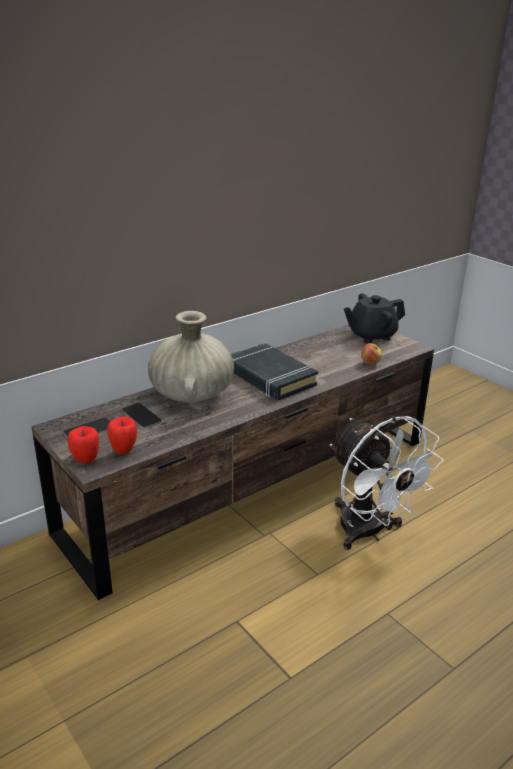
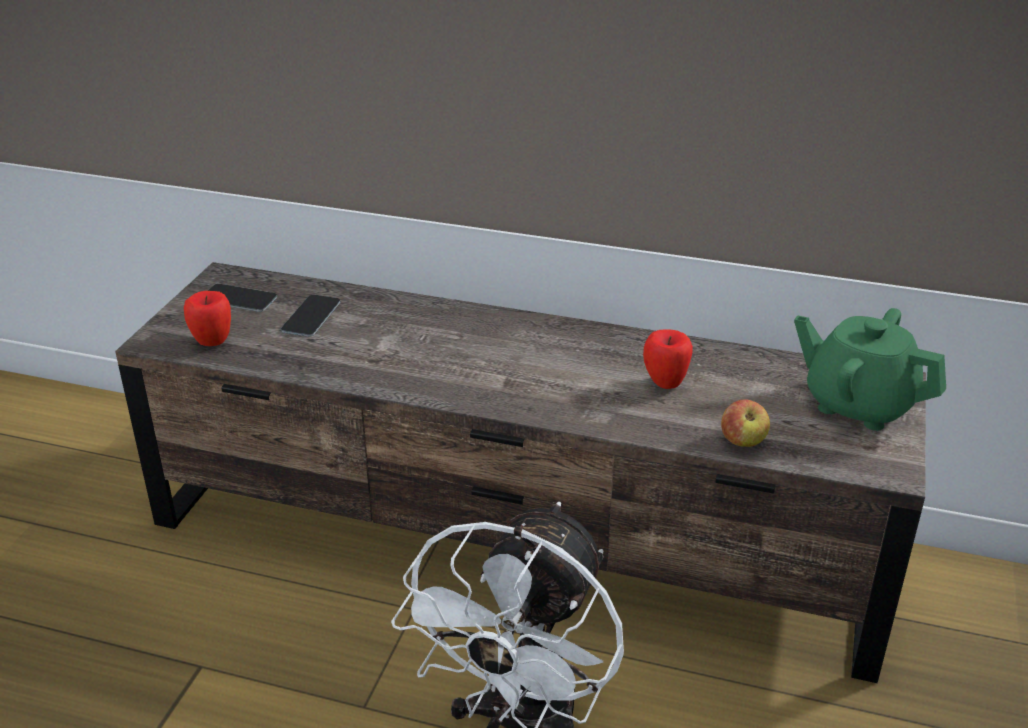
camera: 55 degrees right, 5 degrees up
(86, 460) = (166, 329): apple -> apple (665, 384)
(192, 394) = (414, 326): beige vase -> none
(269, 377) = (547, 365): black book -> none
(371, 336) = (858, 404): black teapot -> green teapot

